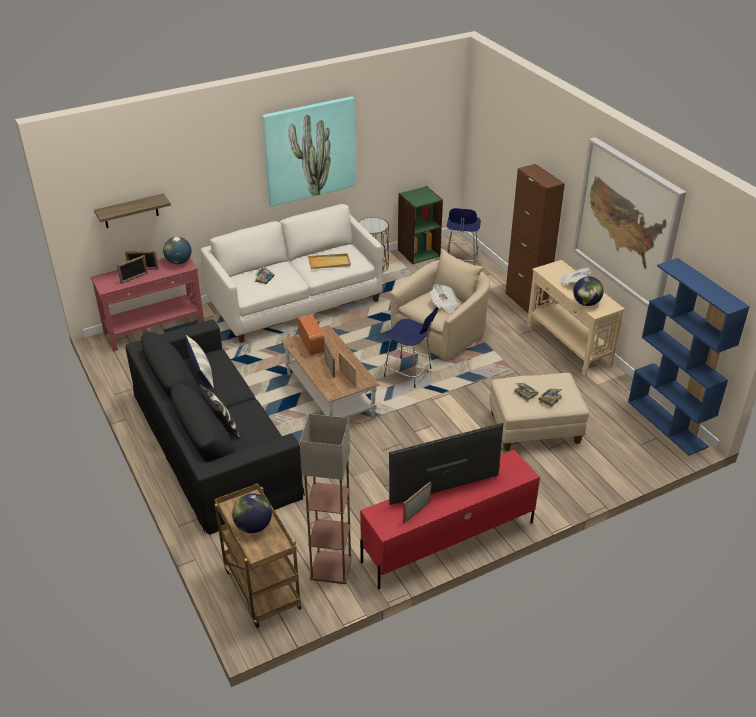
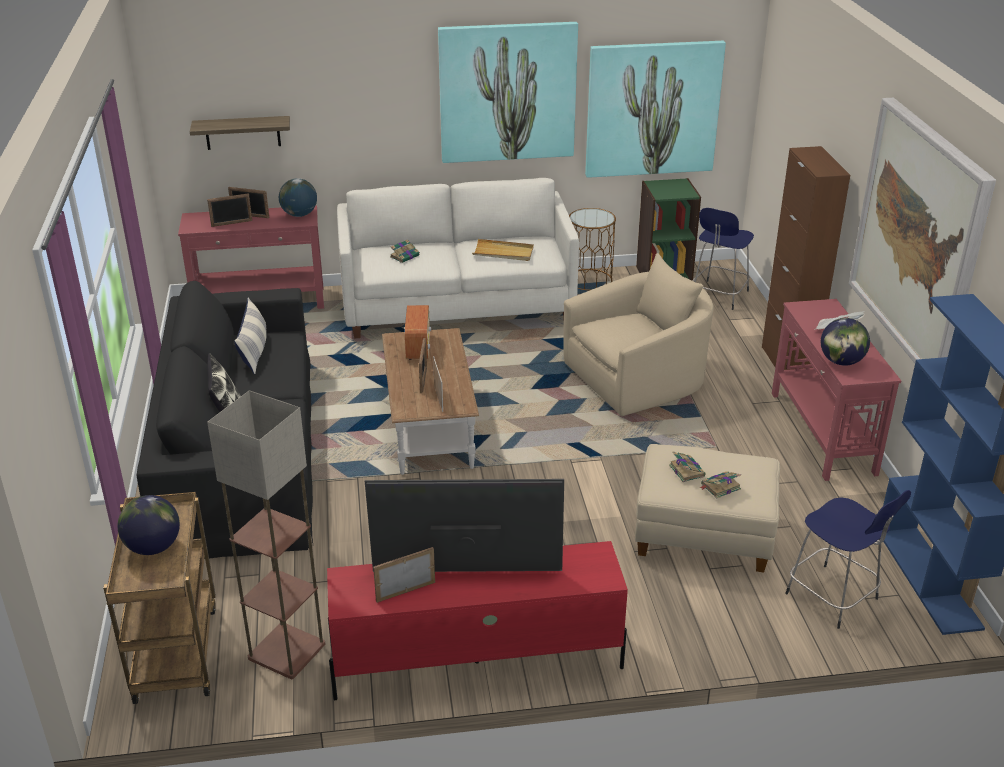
camera: 20 degrees right, 5 degrees down
(402, 145) = (652, 108): none -> picture
(409, 373) = (558, 421): blue stool -> blue stool (834, 598)
(444, 305) = (636, 333): newspaper -> none
(568, 345) = (822, 433): beige console table -> red console table

